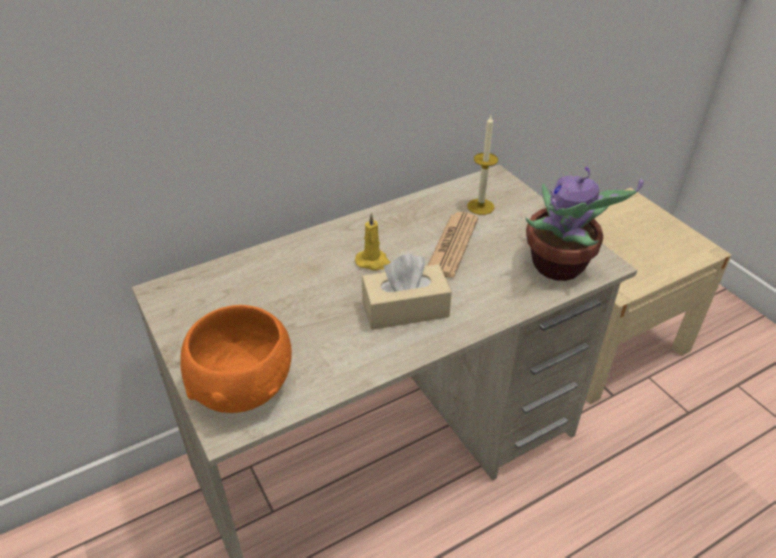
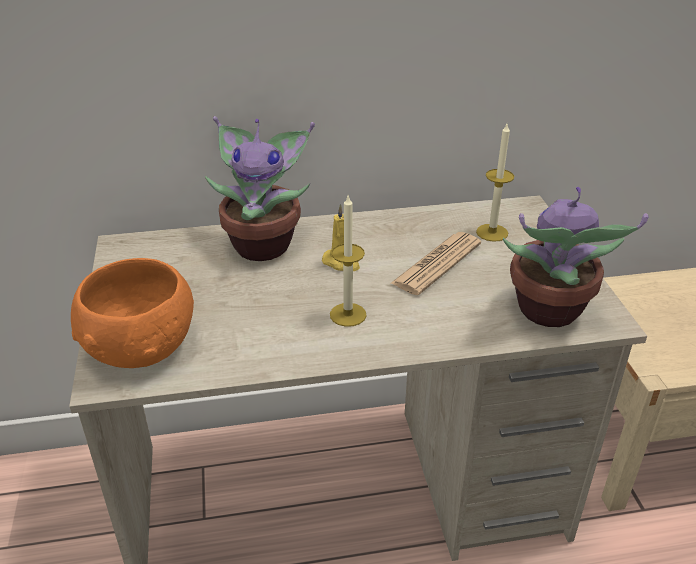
camera: 20 degrees right, 5 degrees down
(296, 260) = (264, 244): none -> potted plant
(405, 309) = (348, 314): beige tissue box -> candle

